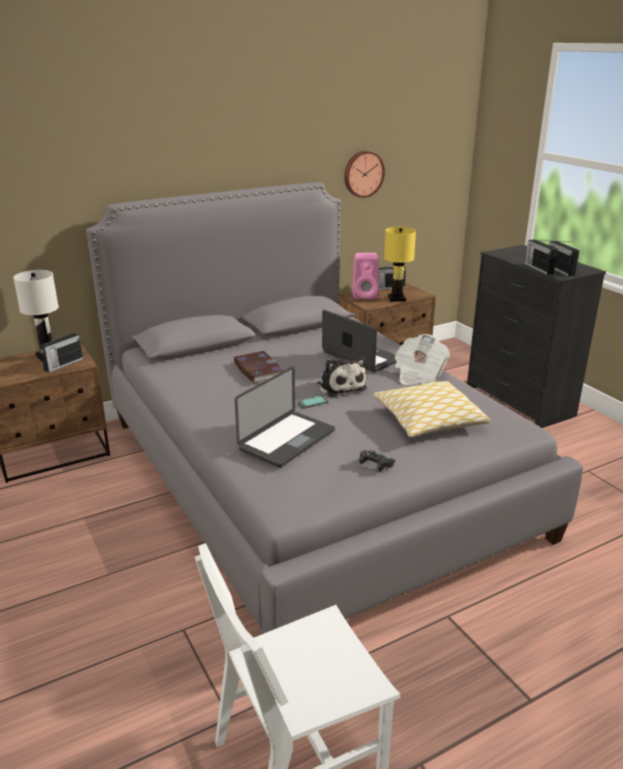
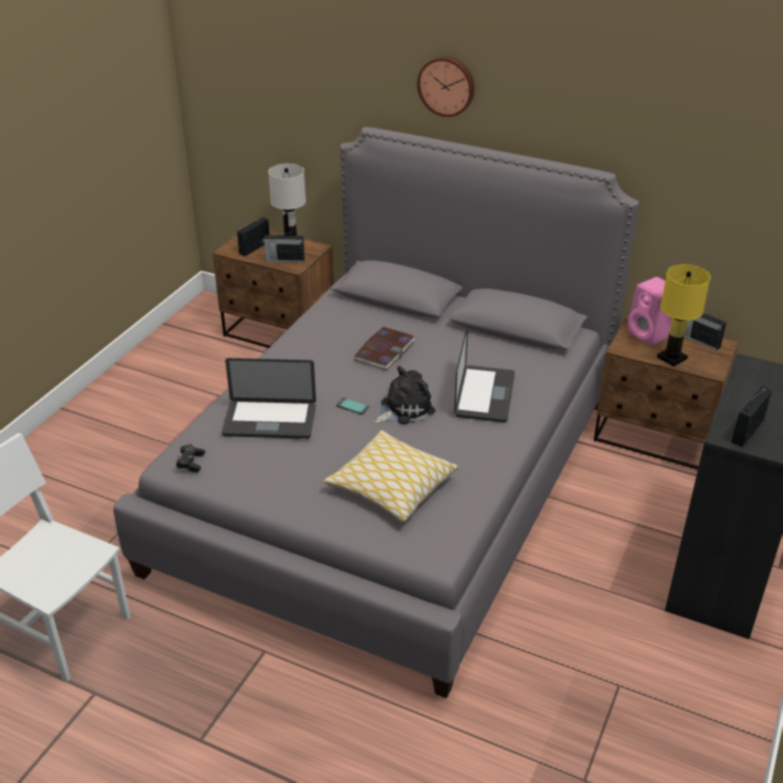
camera: 55 degrees right, 10 degrees up
(340, 386) = (404, 408): plush toy -> plush toy turned 150 degrees counterclockwise
(363, 174) = (696, 180): wall clock -> wall clock (447, 85)
(376, 465) = (277, 484): black game controller -> black game controller (191, 463)
(418, 374) = (486, 445): newspaper -> none
(538, 268) = (730, 412): radio -> radio (255, 247)

